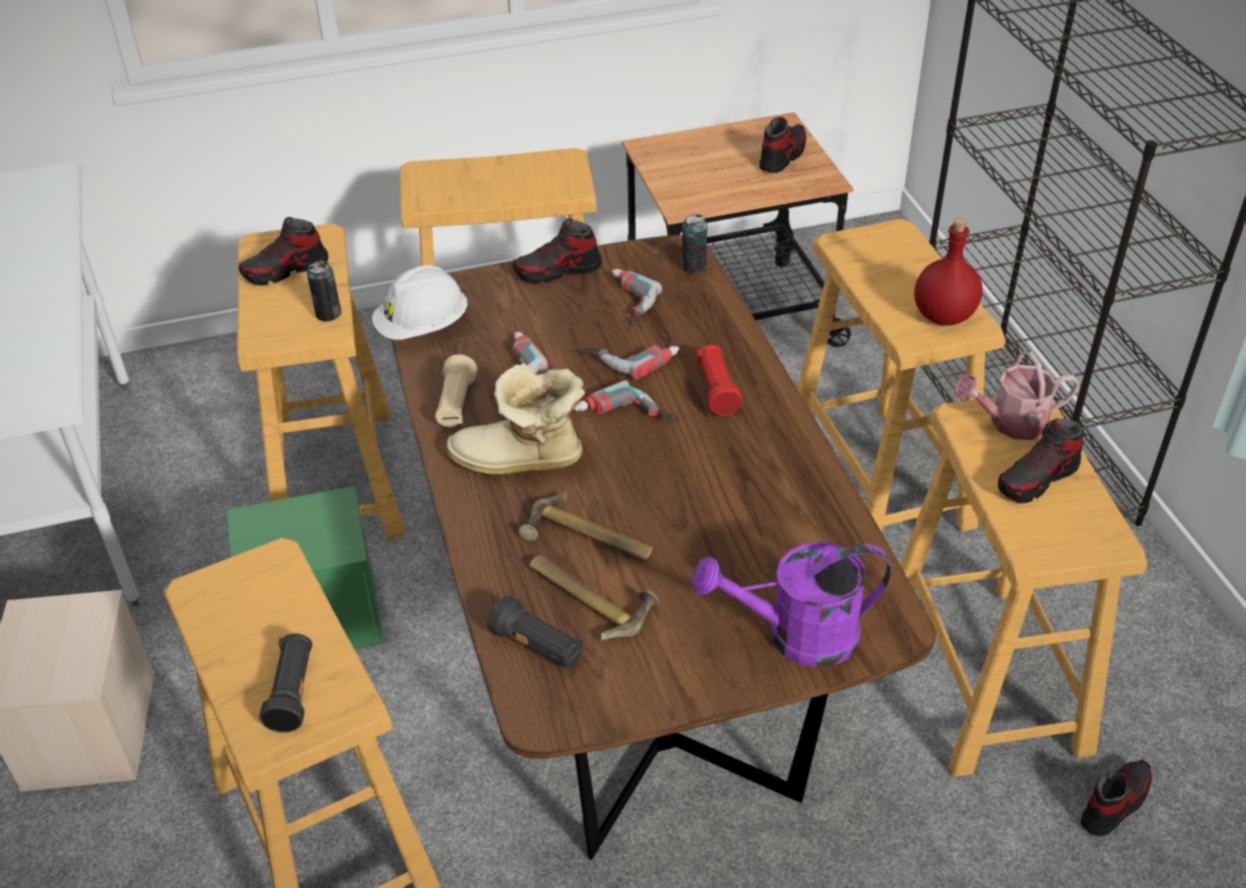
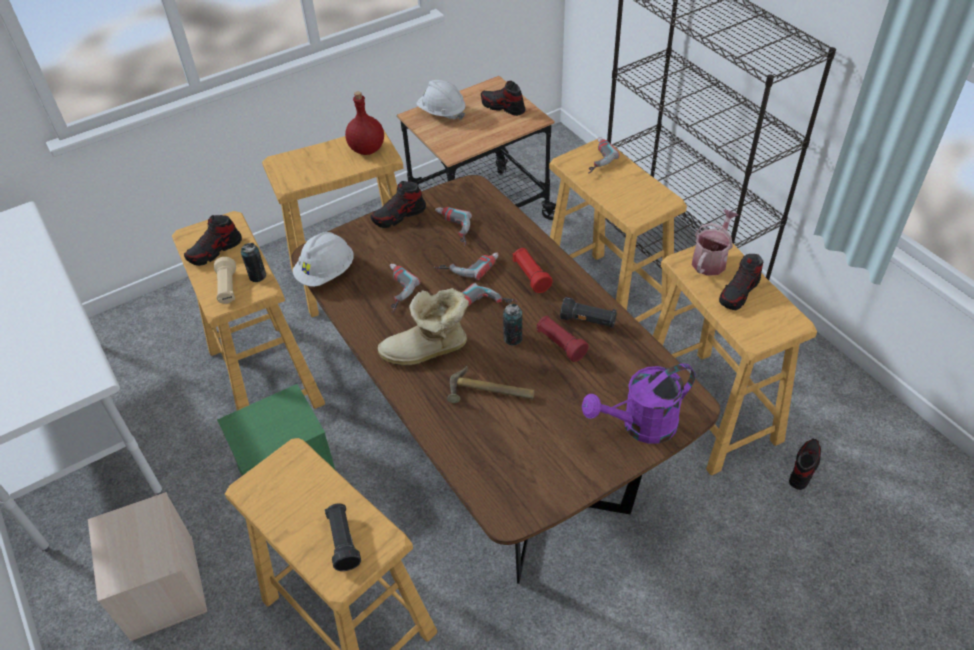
camera: 15 degrees left, 5 degrees up
(455, 405) = (370, 322): beige flashlight -> beige flashlight (227, 288)
(538, 647) = (488, 472): black flashlight -> black flashlight (588, 321)
(590, 596) = (507, 431): hammer -> none
(688, 149) = (442, 113): none -> white hard hat
(693, 267) = (484, 196): can -> can (513, 338)
(721, 494) = (560, 344): none -> red flashlight
(782, 156) = (503, 107): shoe -> shoe turned 75 degrees counterclockwise
(884, 245) = (594, 158): none -> power drill
(943, 315) = (646, 198): red bottle -> red bottle (366, 149)
(1010, 423) = (711, 260): watering can -> watering can turned 150 degrees clockwise

